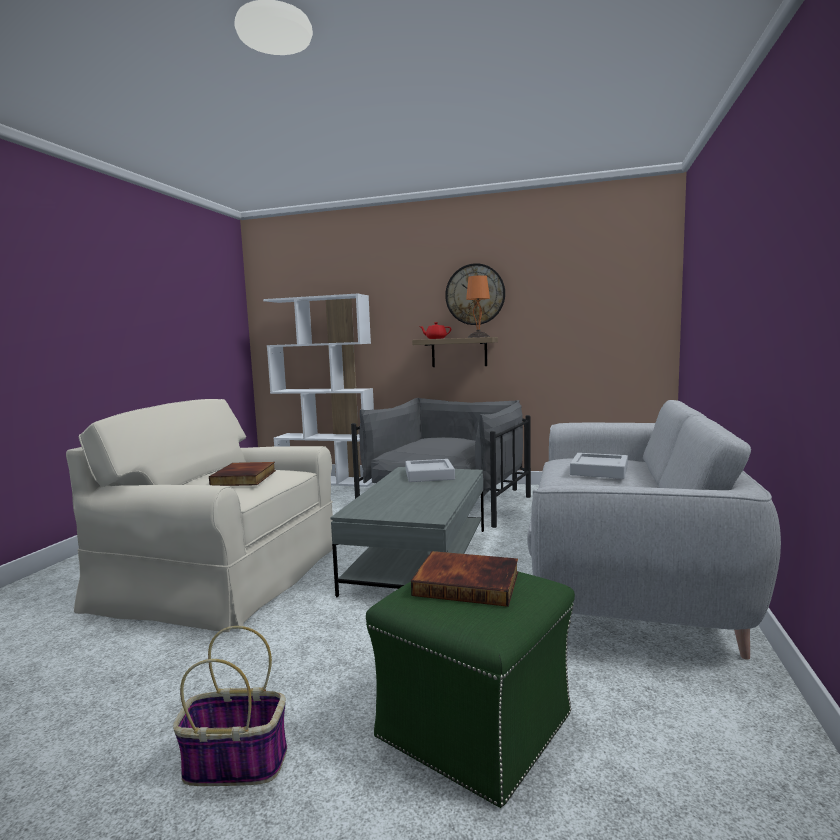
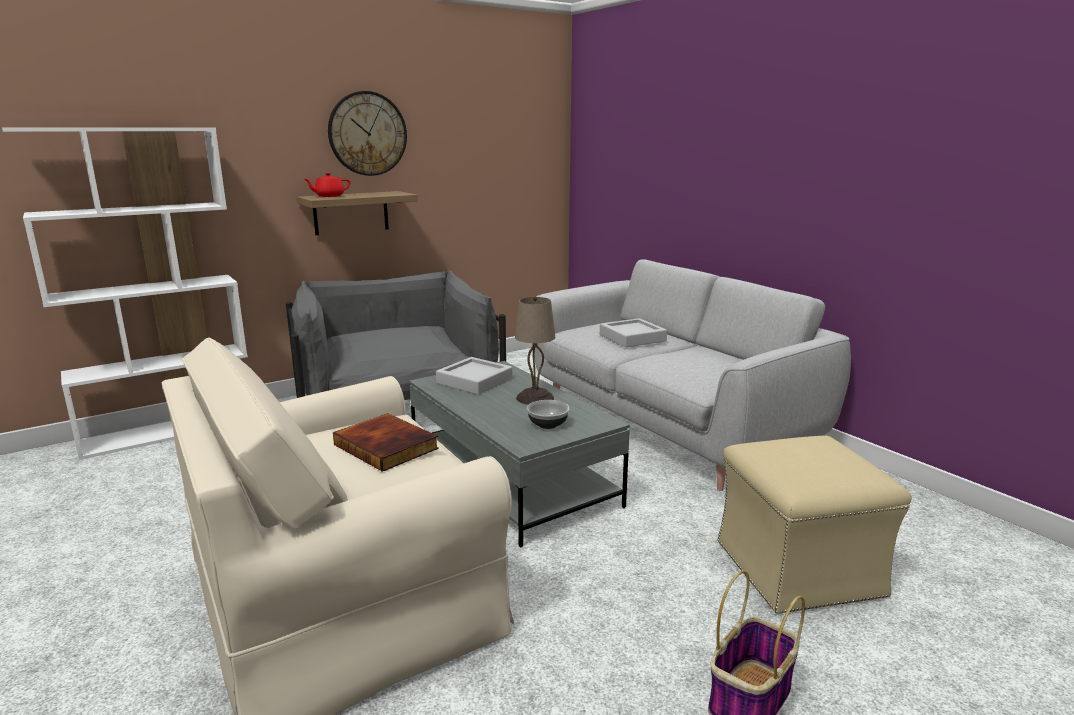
camera: 50 degrees left, 10 degrees up
(396, 507) = (547, 424): none -> bowl
(435, 492) = (536, 398): none -> beige table lamp
(468, 582) = (802, 457): book -> none
(475, 724) = (796, 568): green ottoman -> beige ottoman
(478, 337) = (389, 193): orange table lamp -> none

